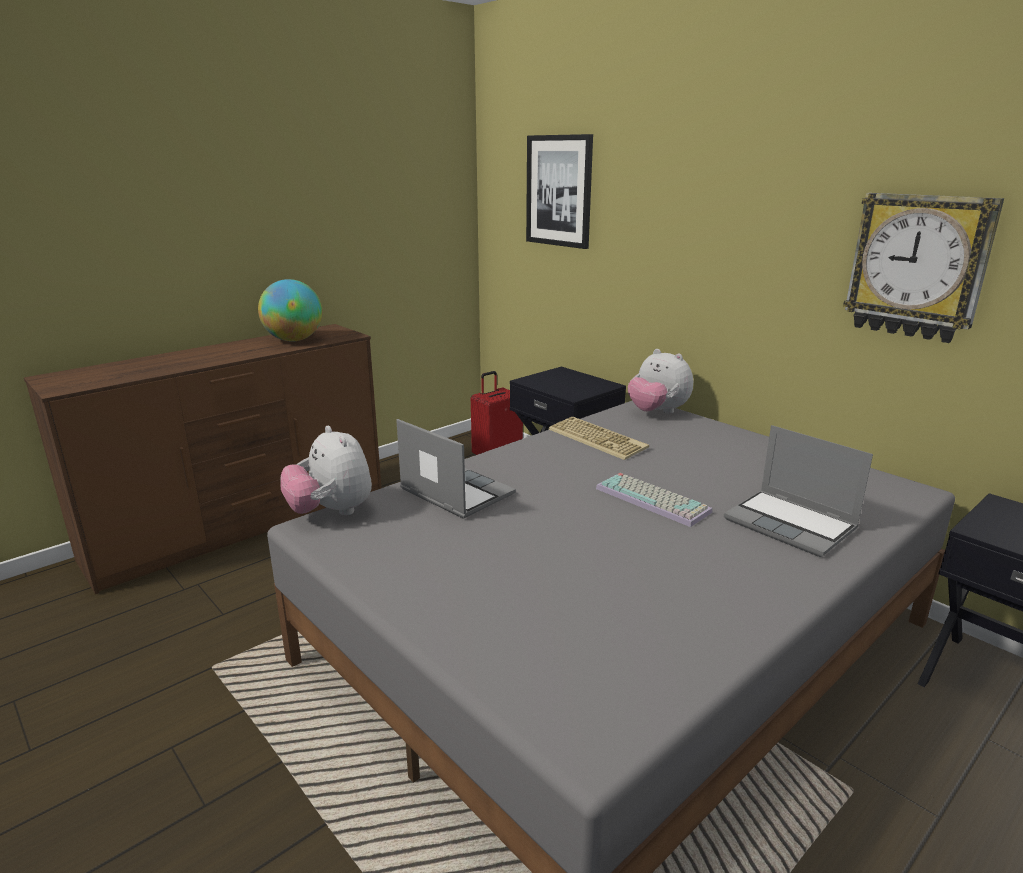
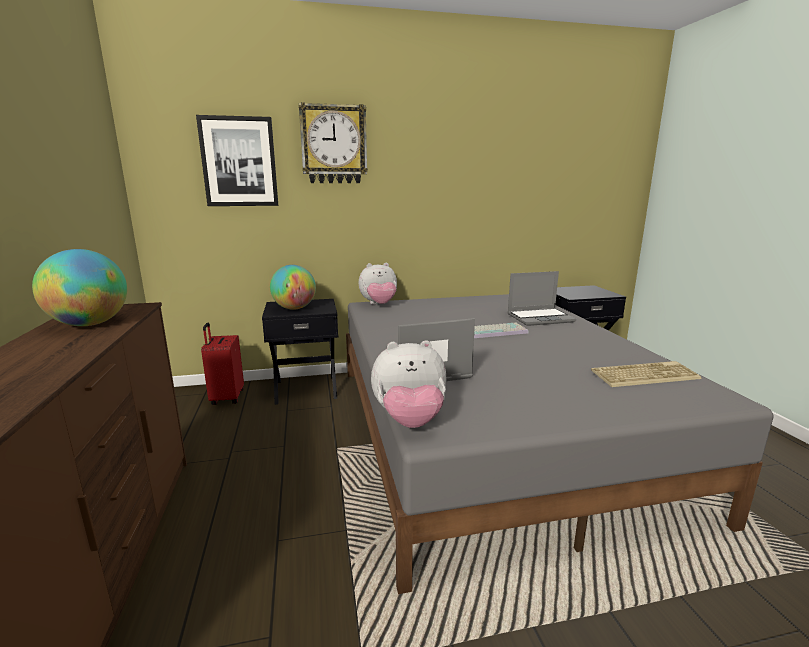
camera: 60 degrees left, 5 degrees down
(557, 382) = (294, 308): none -> globe
(598, 439) = (396, 323): keyboard -> keyboard (644, 375)
(917, 266) = (498, 191): wall clock -> wall clock (334, 145)

